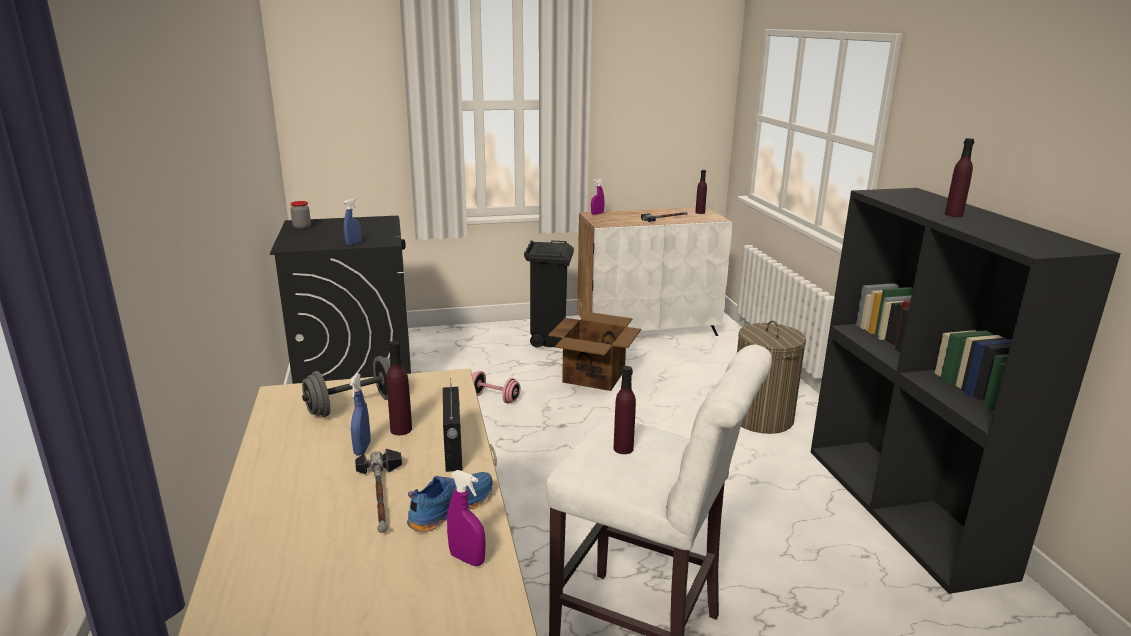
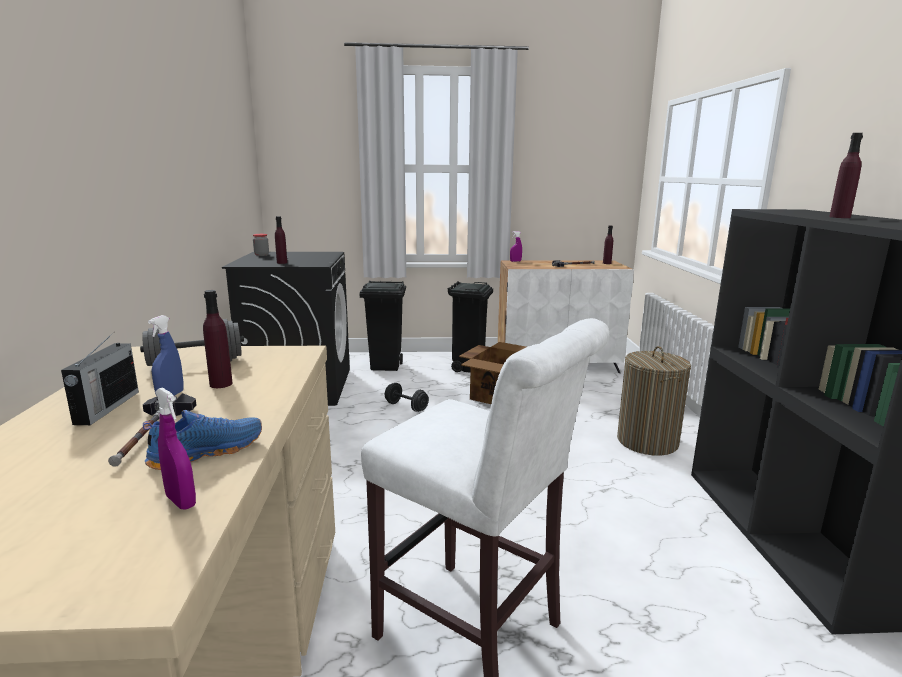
camera: 10 degrees right, 5 degrees down
(353, 243) = (292, 264): blue spray bottle -> none
(451, 346) = (386, 366): none -> black trash can
(453, 451) = (254, 404): radio -> radio (106, 408)
(494, 398) = (406, 407): pink dumbbell -> black dumbbell
(623, 448) = (449, 425): purple bottle -> purple bottle (282, 263)

